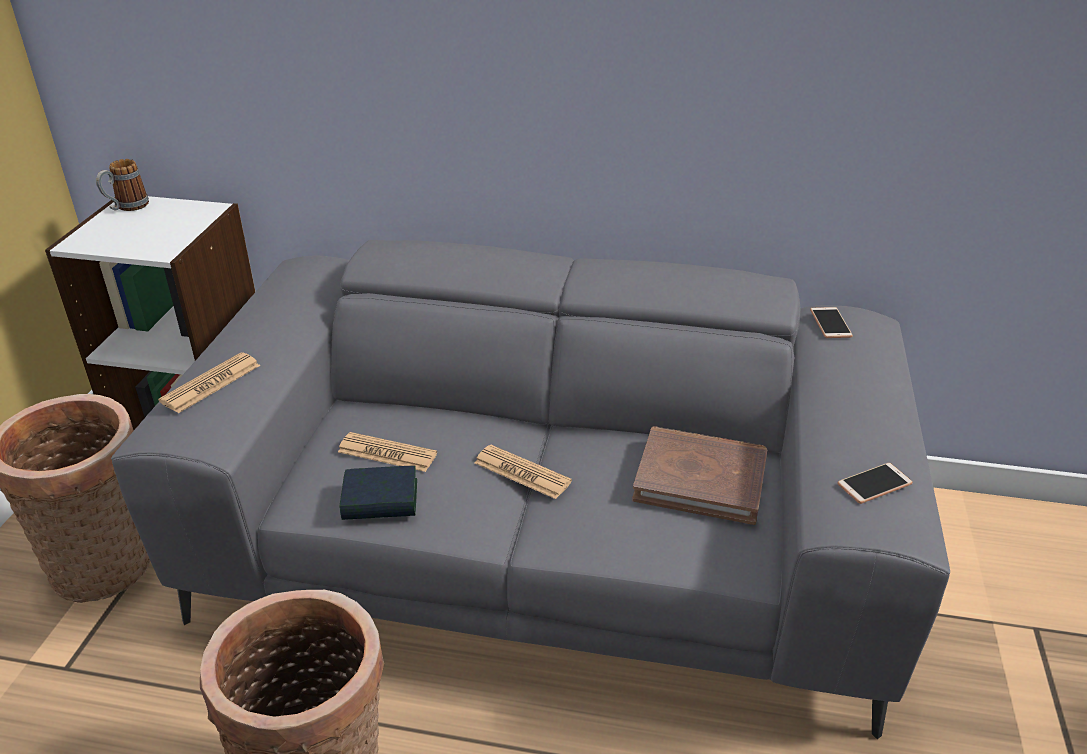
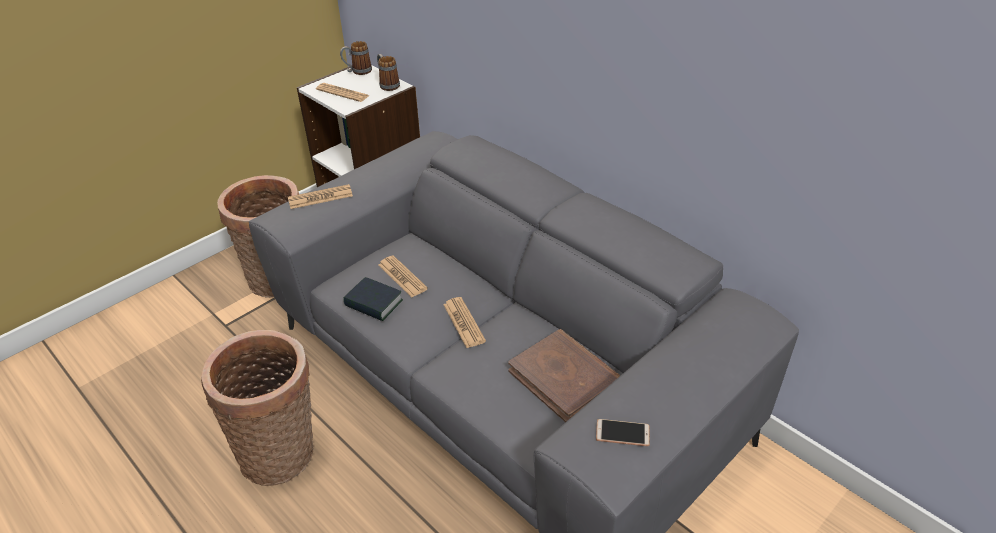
camera: 35 degrees right, 5 degrees up
(133, 237) = (342, 93): none -> newspaper
(193, 211) = (387, 84): none -> mug
(830, 323) = (730, 308): phone -> none

